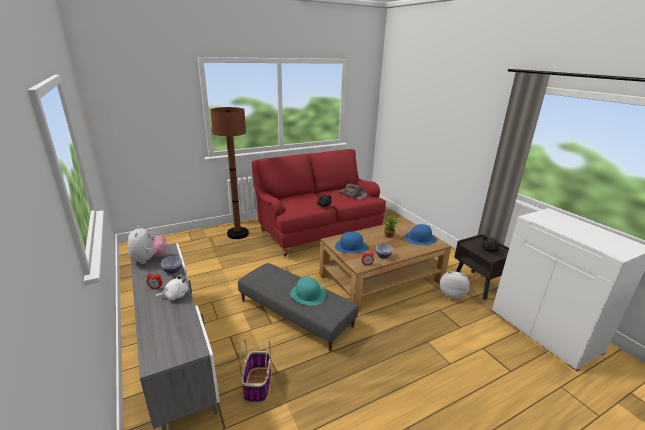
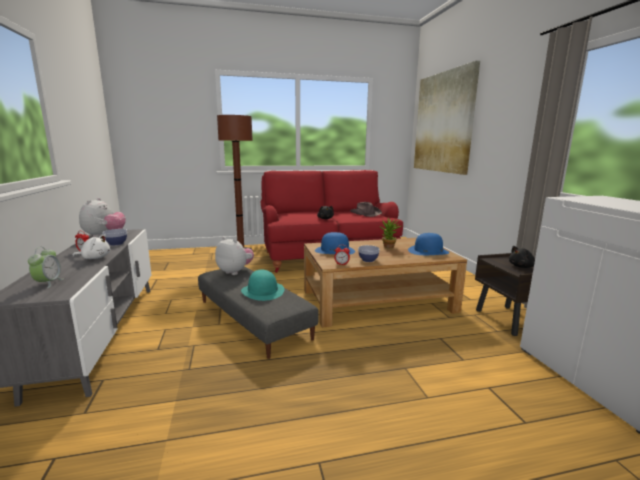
camera: 15 degrees right, 10 degrees down
(171, 337) = (48, 283): none -> alarm clock
(257, 384) = (158, 376): basket -> none
(412, 108) = (443, 122): none -> picture
(451, 294) = (466, 325): plush toy -> plush toy (235, 271)

